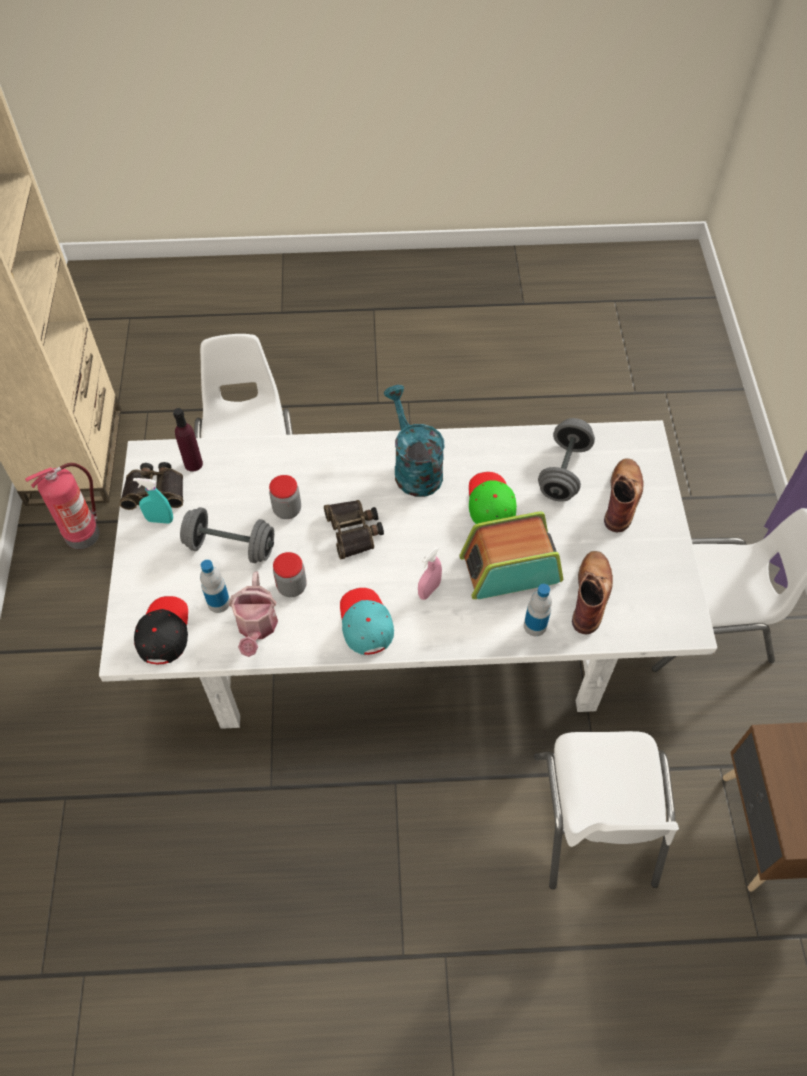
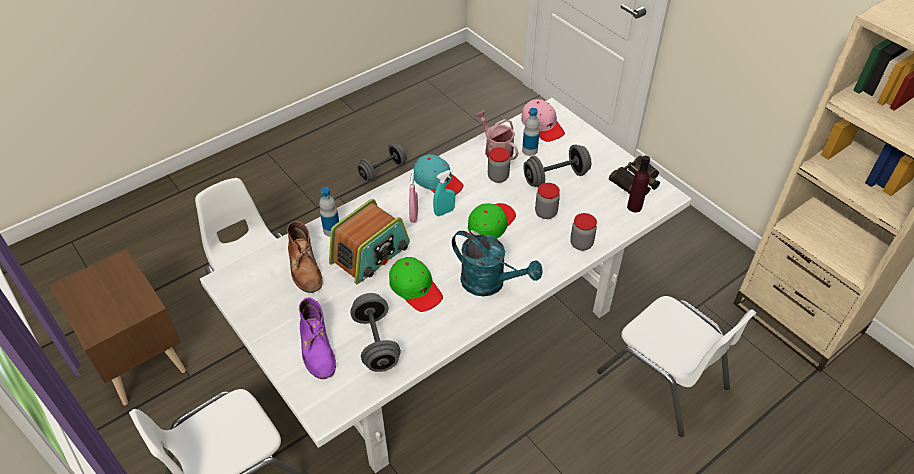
camera: 145 degrees right, 10 degrees down
(83, 533) = (721, 277): fire extinguisher -> none
(160, 520) = (612, 169): turquoise spray bottle -> turquoise spray bottle (444, 212)
(164, 632) = (542, 125): black cap -> pink cap
(289, 457) = (581, 244): none -> jar
(306, 968) = (382, 171): none -> grey dumbbell
(354, 531) = (491, 223): binoculars -> green cap
(622, 496) = (317, 348): brown boot -> purple boot

